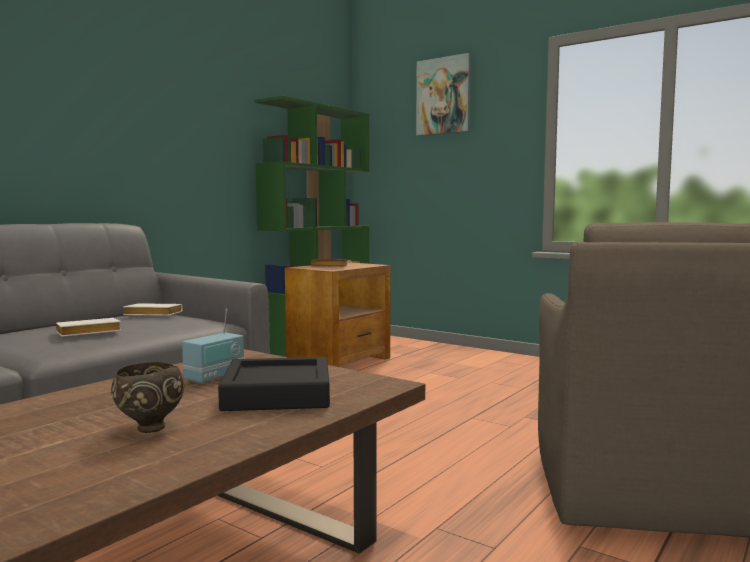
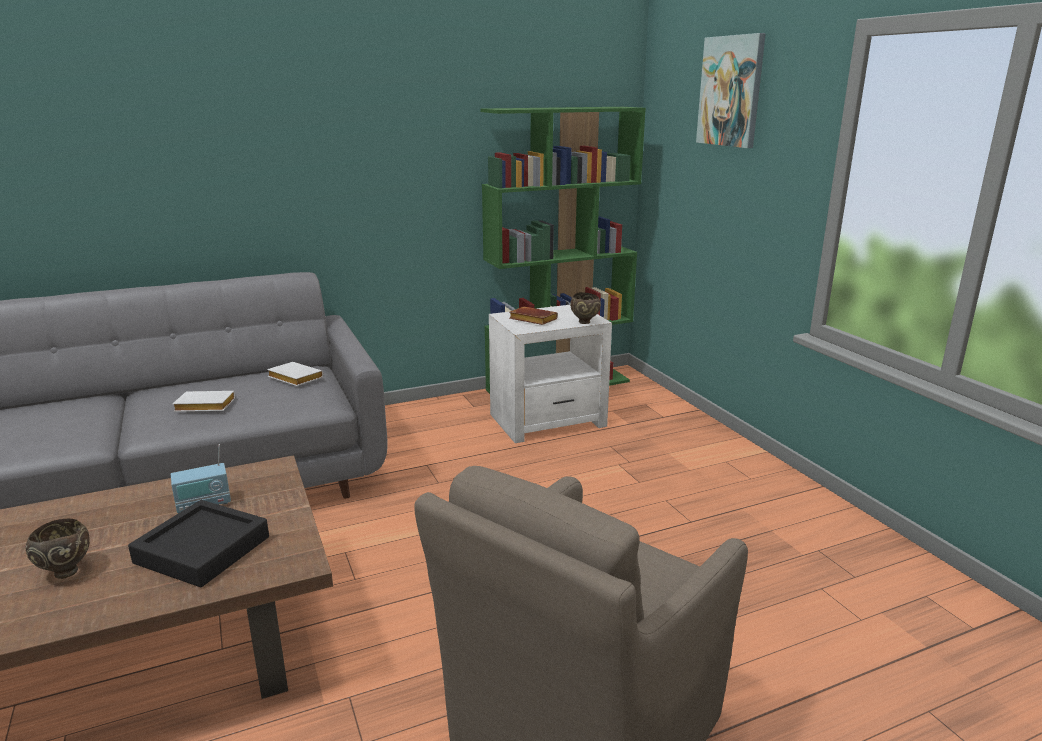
camera: 30 degrees right, 15 degrees up
(340, 361) = (548, 420): brown side table -> white side table
(371, 265) = (585, 322): none -> brown bowl

